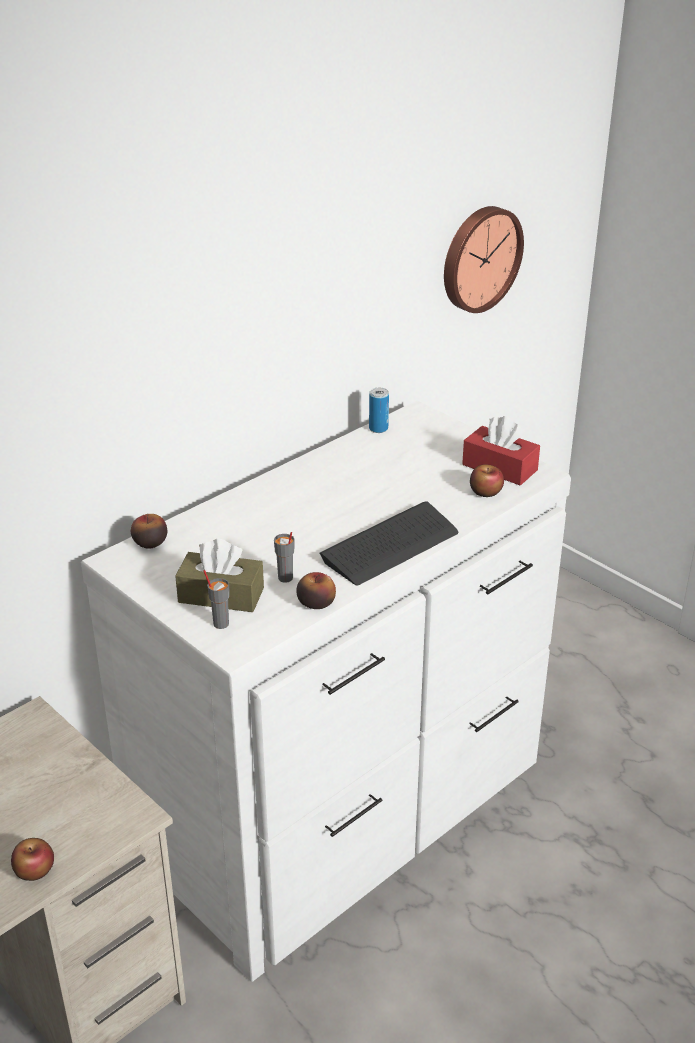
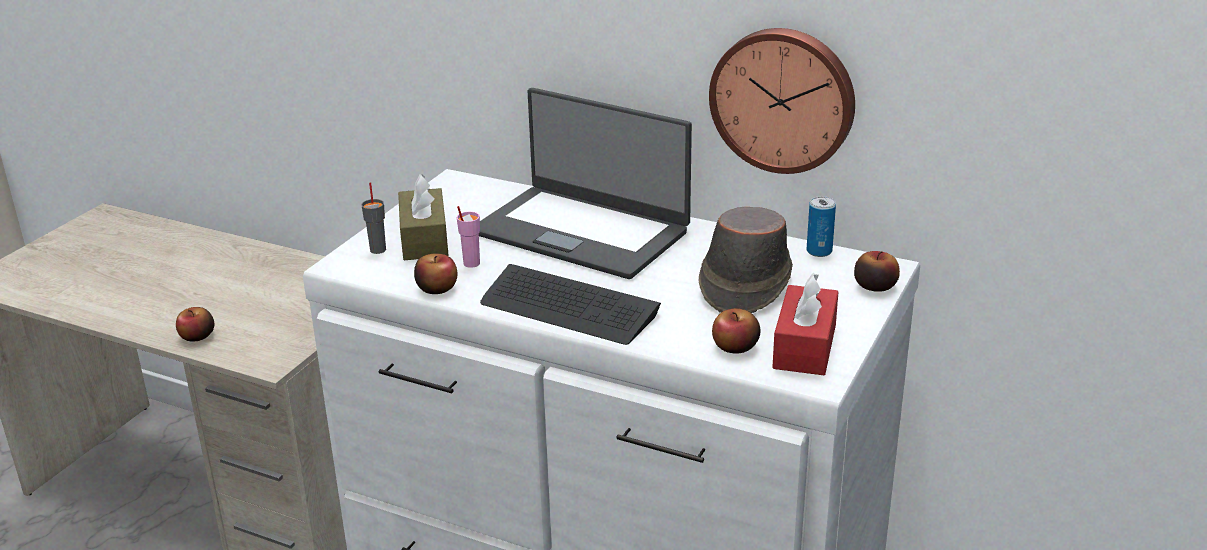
camera: 70 degrees right, 5 degrees down
(150, 542) = (492, 188): apple -> apple (875, 286)
(271, 515) = (582, 231): none -> laptop
(285, 578) = (471, 263): grey cup -> pink cup
(404, 467) = (744, 284): none -> brown hat
(479, 258) = (1092, 122): wall clock -> wall clock (783, 99)

